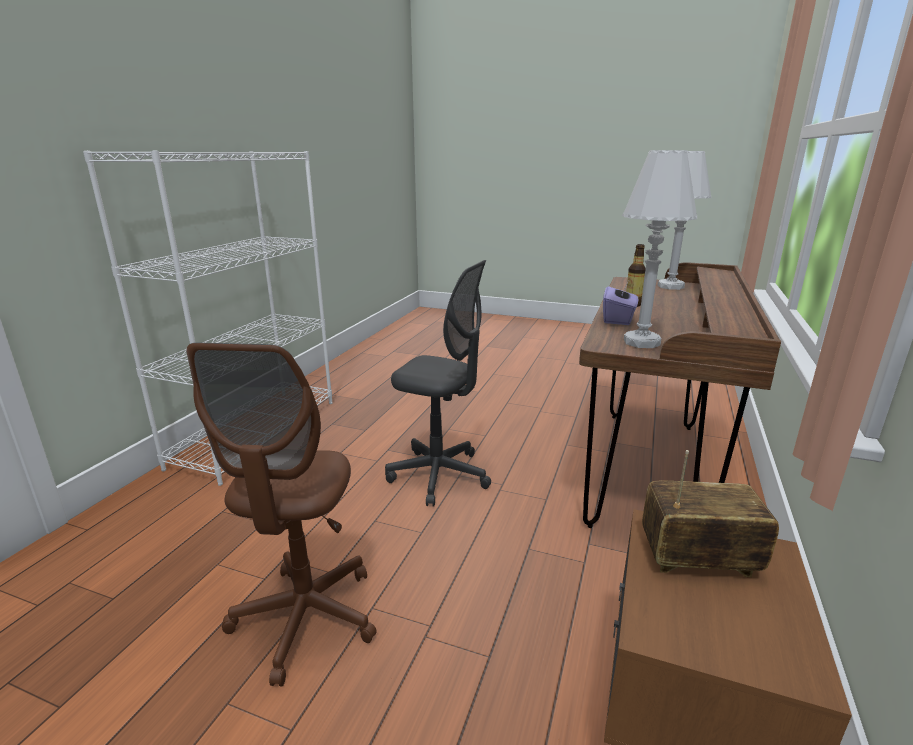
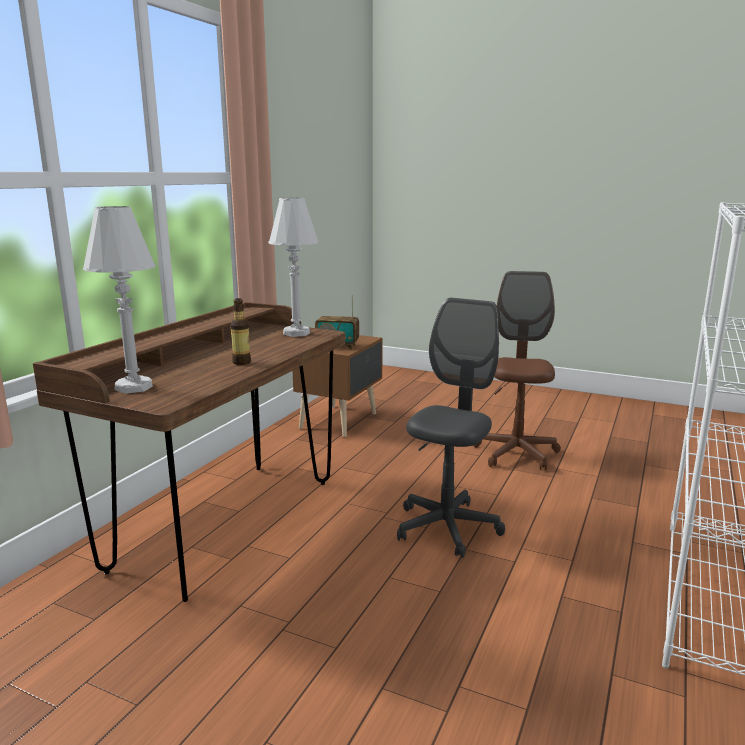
camera: 175 degrees left, 5 degrees down
(439, 475) = (447, 527): grey office chair -> grey office chair turned 90 degrees clockwise
(618, 319) = (284, 349): purple tissue box -> none

